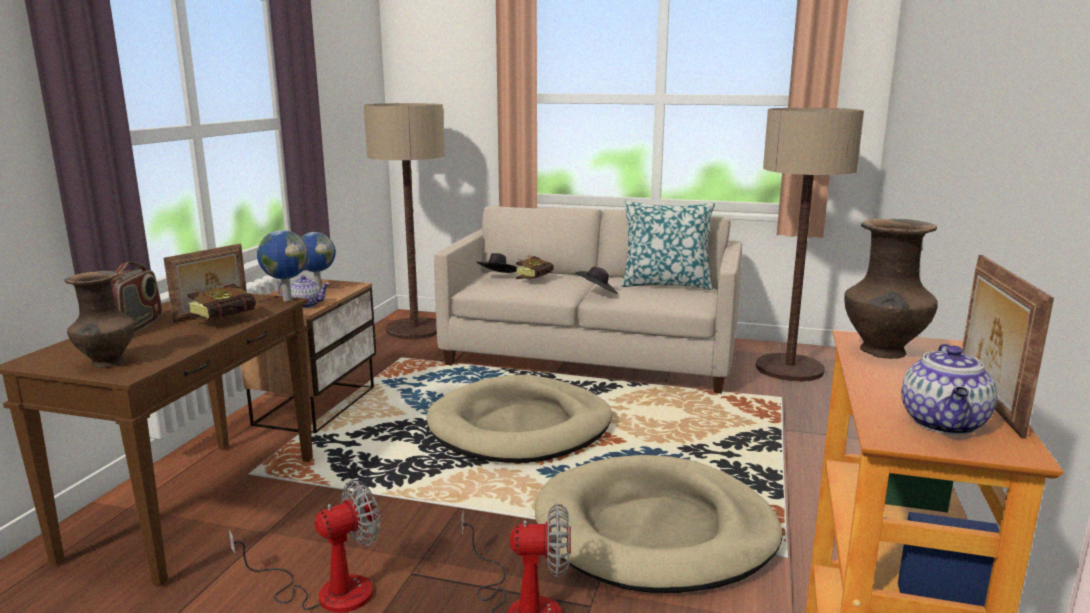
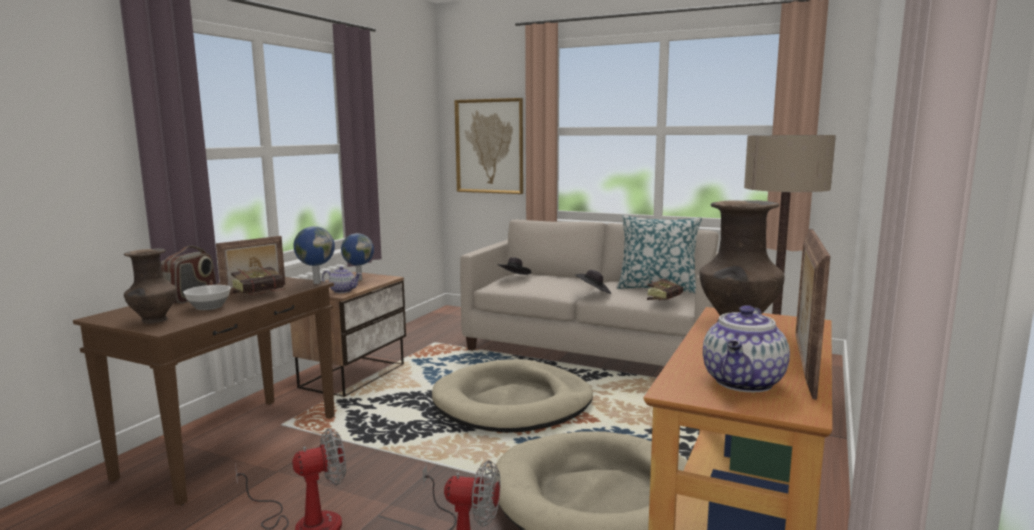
camera: 10 degrees right, 5 degrees down
(169, 340) = (209, 307): none -> bowl
(415, 330) = (453, 321): floor lamp -> none
(449, 115) = (489, 146): none -> picture
(536, 279) = (546, 280): book -> book (666, 300)

